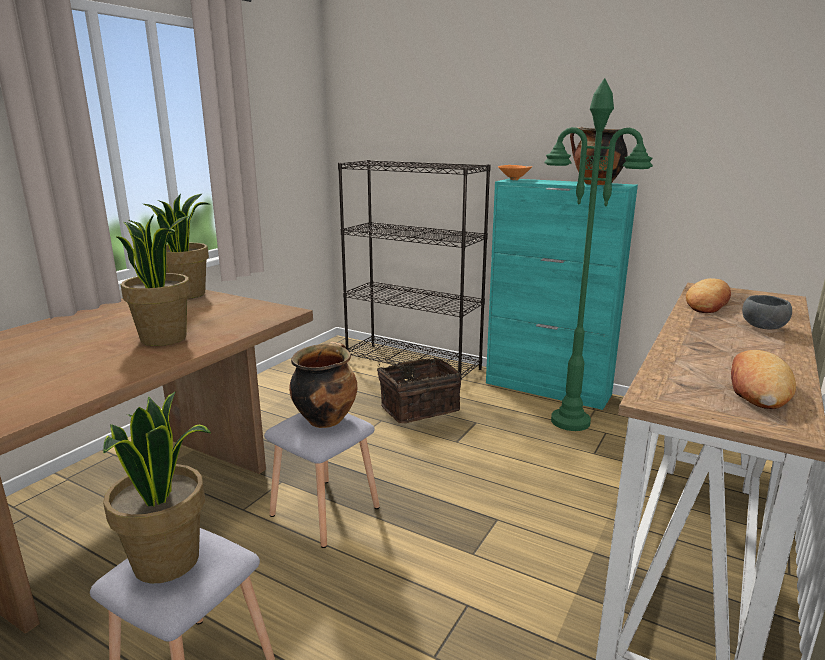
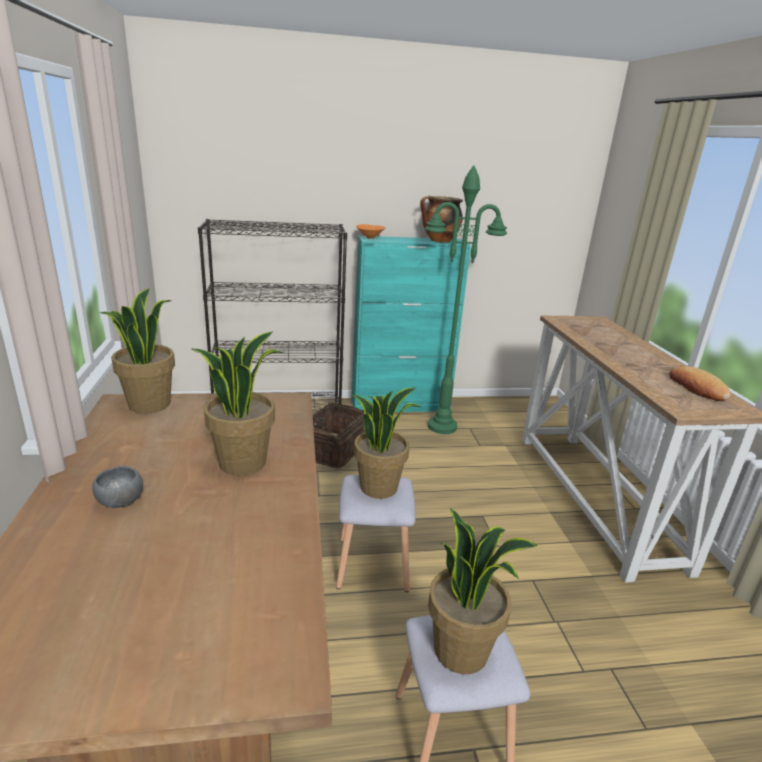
camera: 40 degrees left, 5 degrees up
(325, 419) = (379, 487): cooking pot -> potted plant
(708, 303) = (579, 331): bread -> none
(762, 327) = (629, 345): grey bowl -> grey bowl (119, 502)

